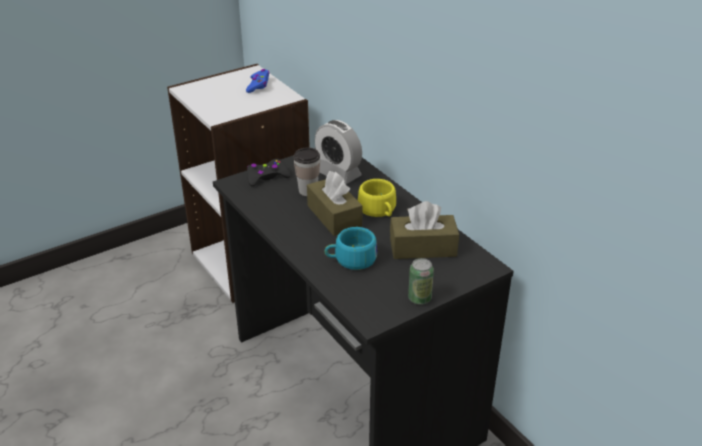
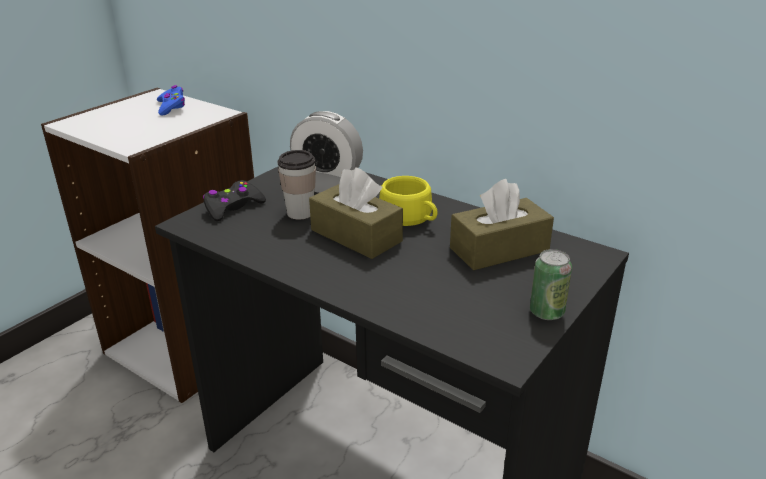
camera: 20 degrees left, 5 degrees down
(350, 259) = (416, 283): turquoise cup -> none

